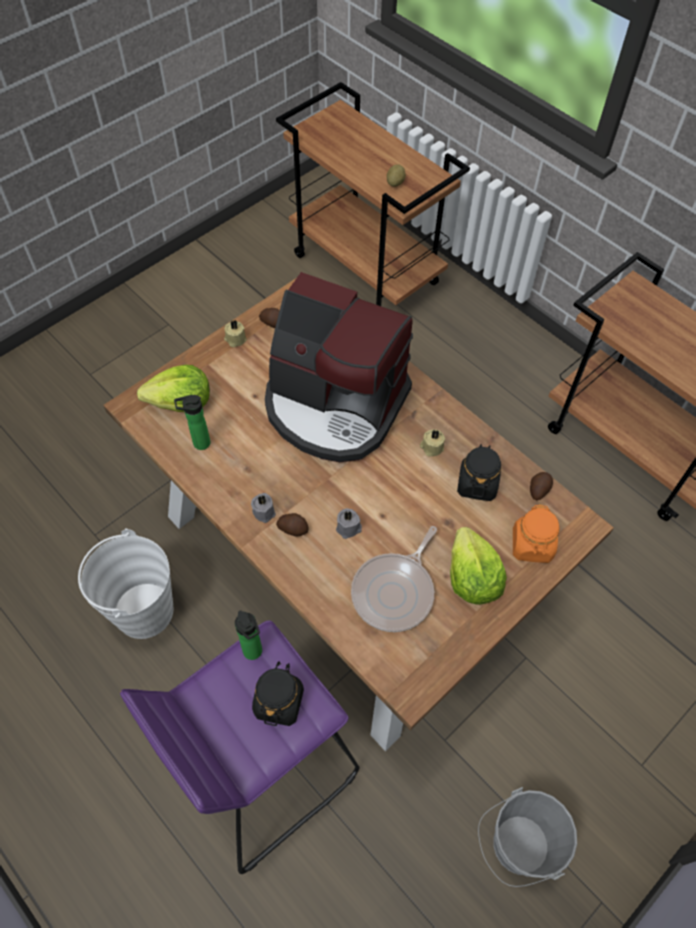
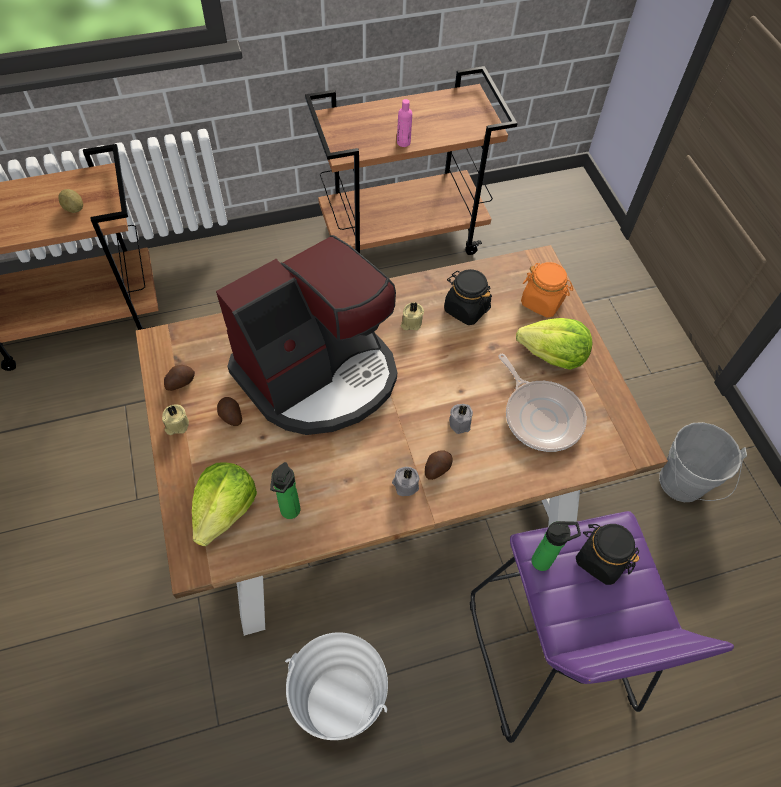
camera: 65 degrees left, 0 degrees up
(538, 489) = (493, 272): potato -> potato (230, 416)
(655, 354) = (403, 142): none -> pink bottle

